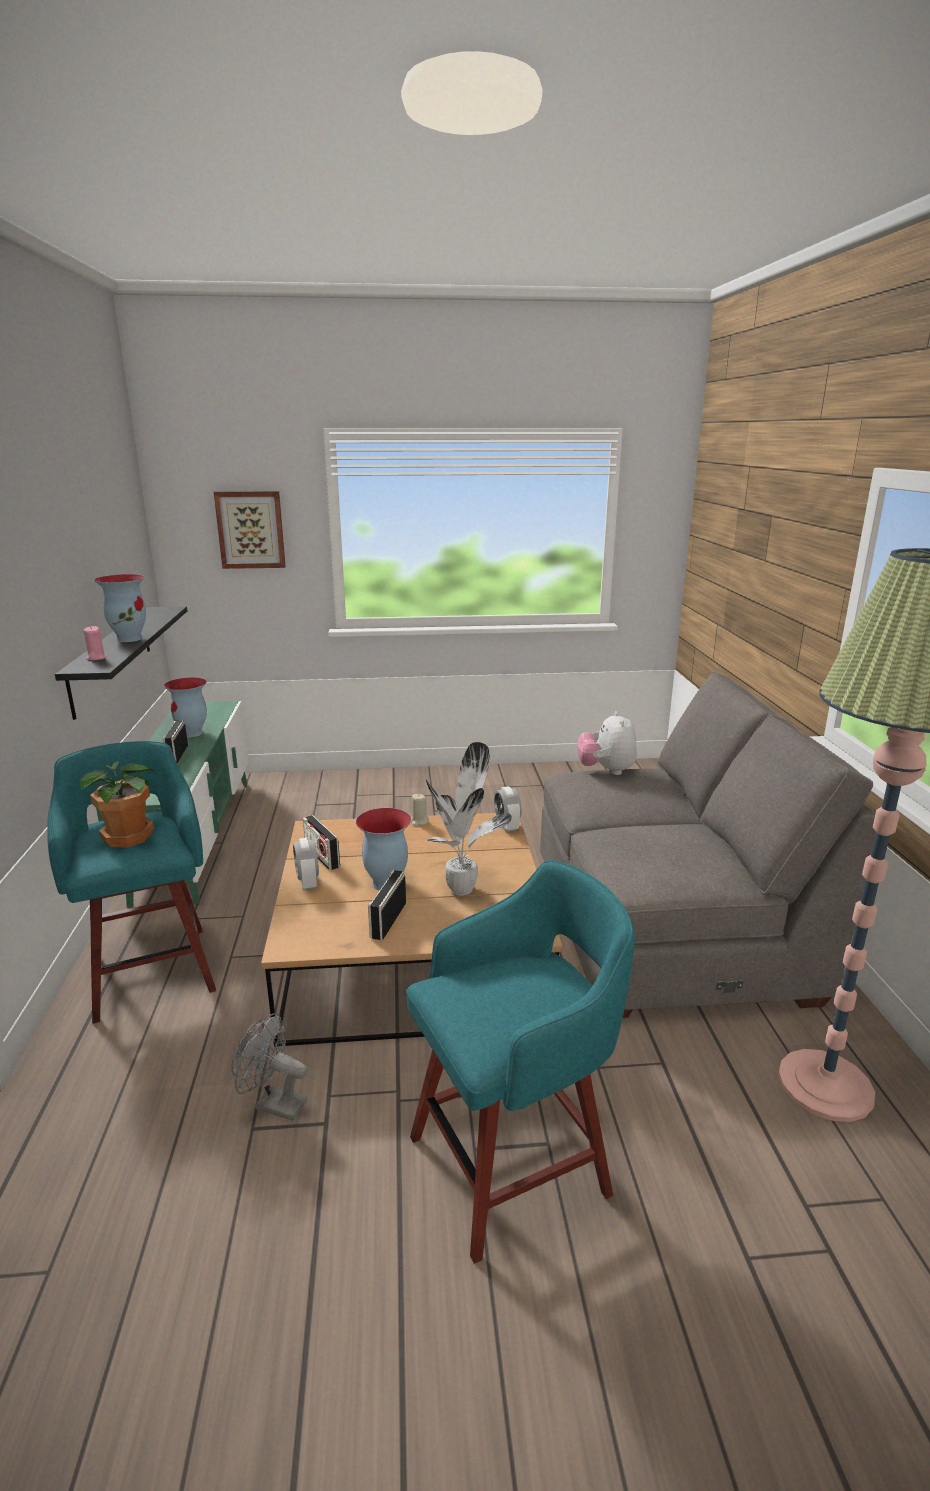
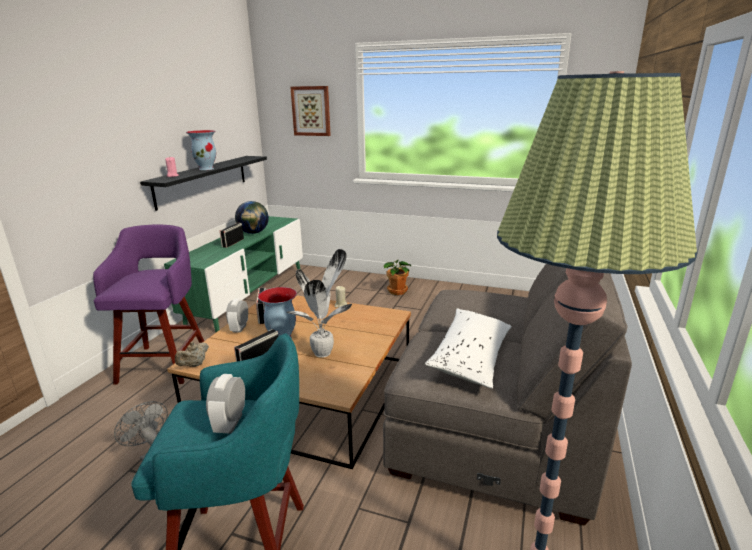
camera: 25 degrees right, 0 degrees up
(130, 837) = (144, 279): potted plant -> potted plant (398, 291)
(152, 969) = (164, 363): turquoise stool -> purple stool
(192, 733) = (253, 233): vase -> globe
(299, 947) = (194, 365): none -> beige teapot
(507, 826) = (394, 319): alarm clock -> alarm clock (230, 423)
(606, 771) = (483, 292): plush toy -> none
(671, 849) = (471, 356): none -> white pillow

